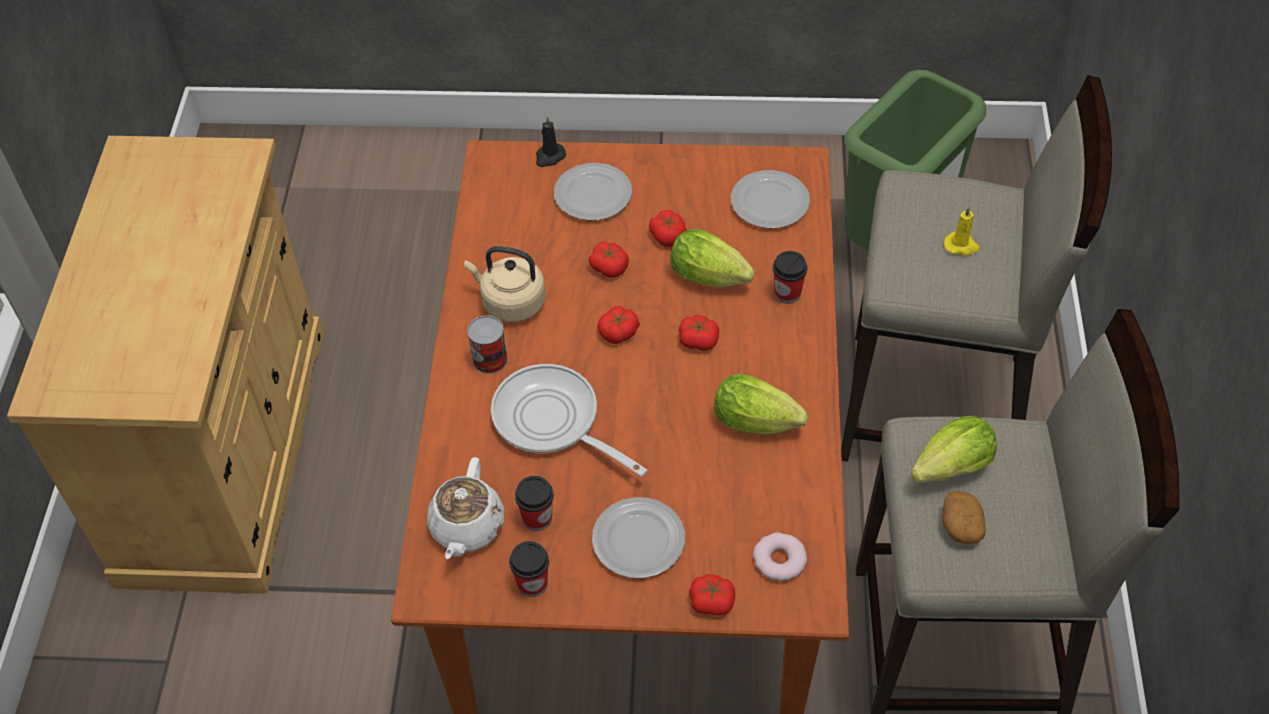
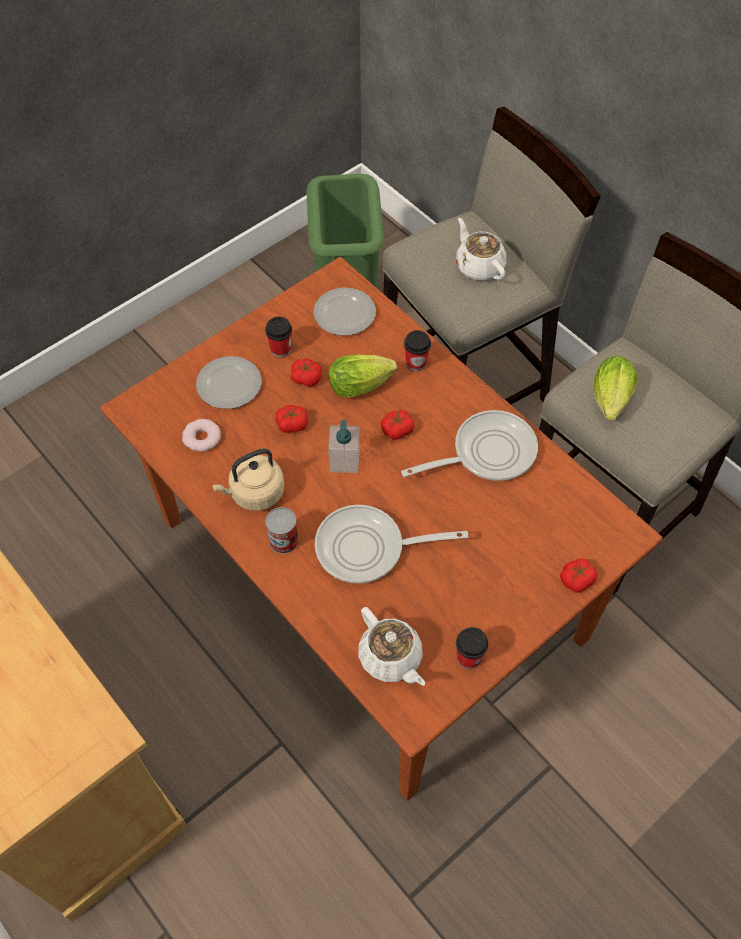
camera: 45 degrees left, 5 degrees up
(537, 518) = (426, 615): cup -> cup (281, 349)
(549, 157) = (171, 379): black candle -> none
(619, 332) = (344, 461): tomato -> soap dispenser
(639, 541) = (499, 578): plate -> none
(760, 423) = (487, 453): lettuce -> frying pan
(779, 560) = (584, 525): donut -> donut (202, 438)
(960, 525) = (649, 428): potato -> none
(961, 246) = (479, 266): yellow candle -> white teapot

